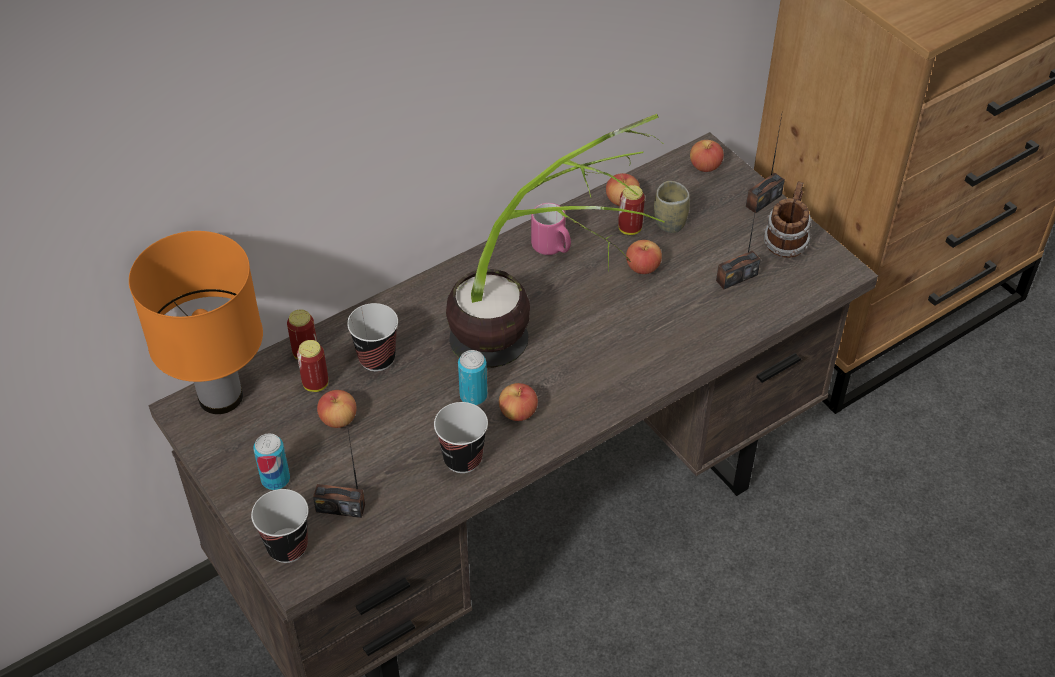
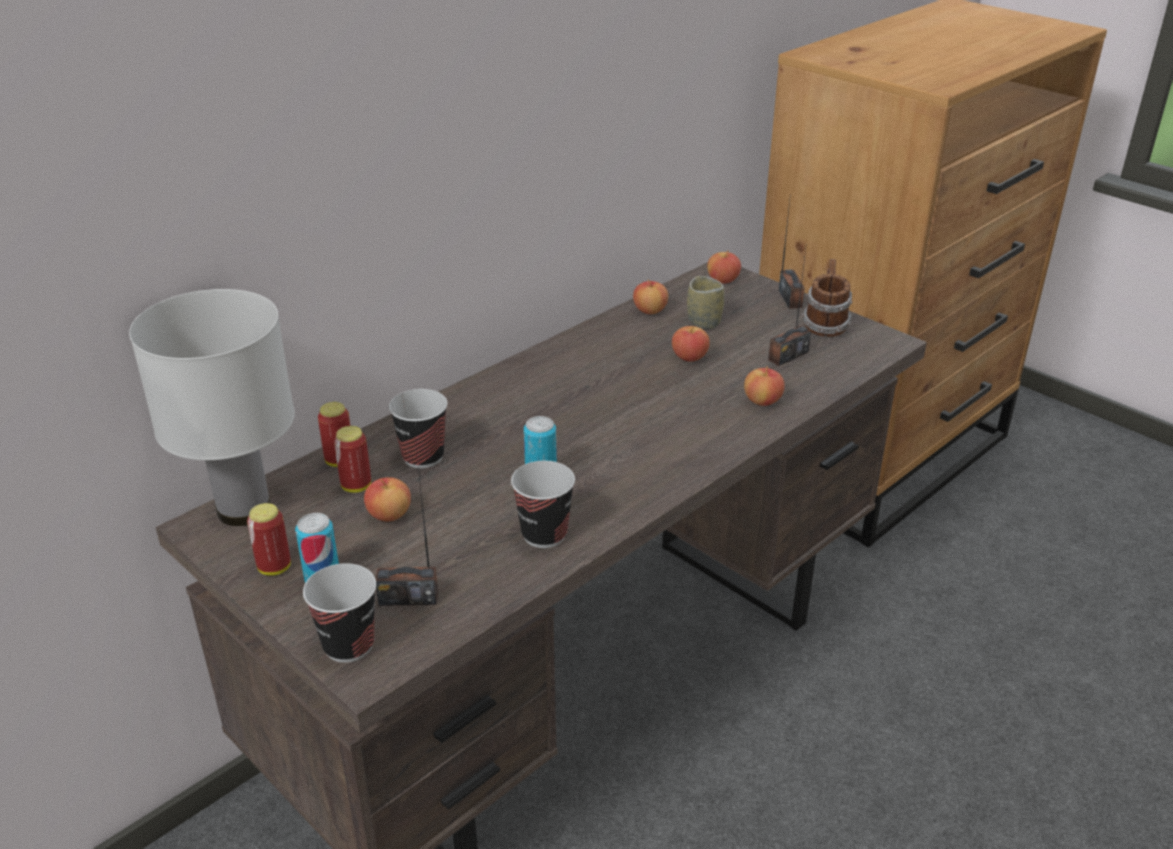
camera: 10 degrees left, 15 degrees down
(221, 396) = (245, 508): orange table lamp -> white table lamp
(518, 412) = (596, 486): apple -> apple (762, 401)
(537, 336) = (597, 420): potted plant -> none
(552, 248) = (591, 351): pink mug -> none
(629, 229) = (665, 330): can -> can (274, 568)
(763, 200) = (789, 299): radio -> radio turned 45 degrees counterclockwise

